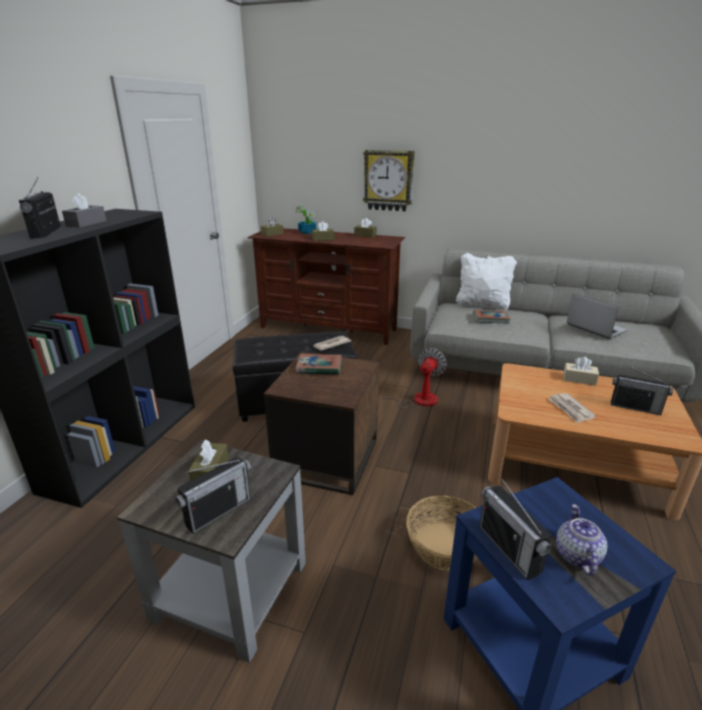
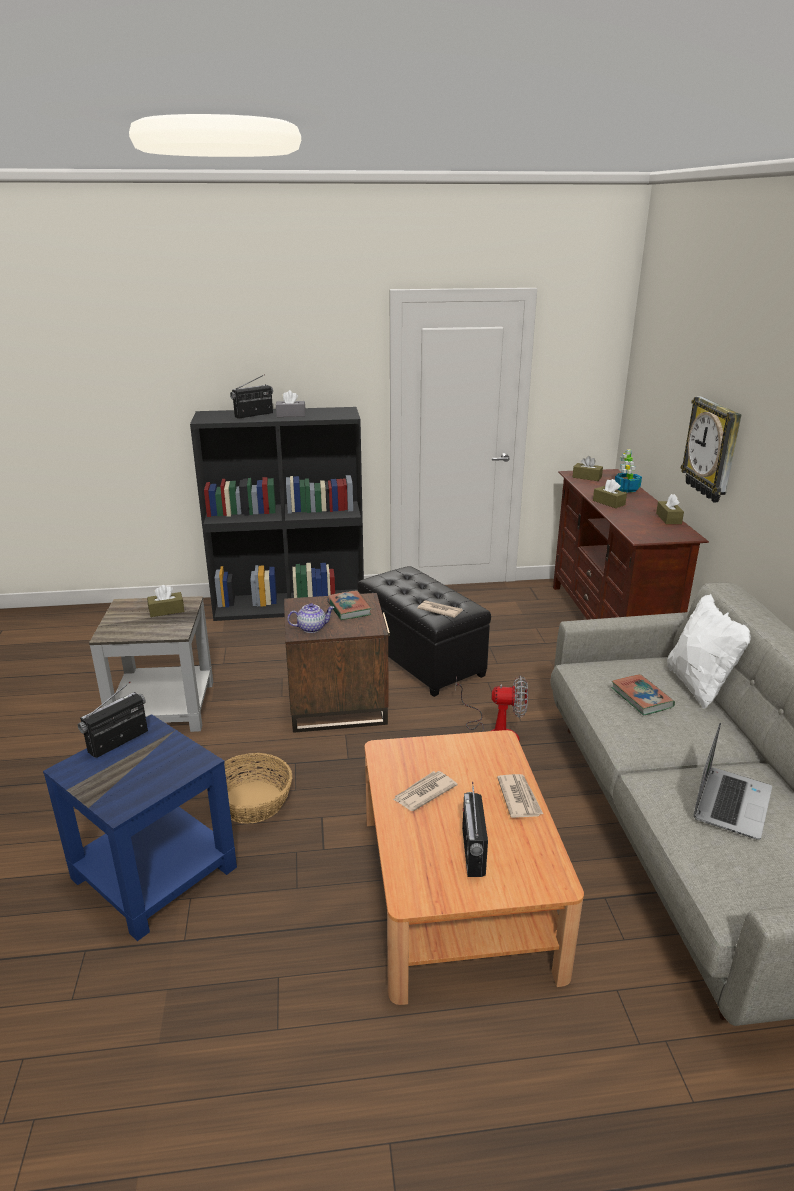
camera: 65 degrees right, 0 degrees up
(218, 511) = (127, 625): radio -> none
(576, 555) = (119, 774): teapot -> teapot (312, 628)
(579, 379) = (519, 798): beige tissue box -> newspaper

